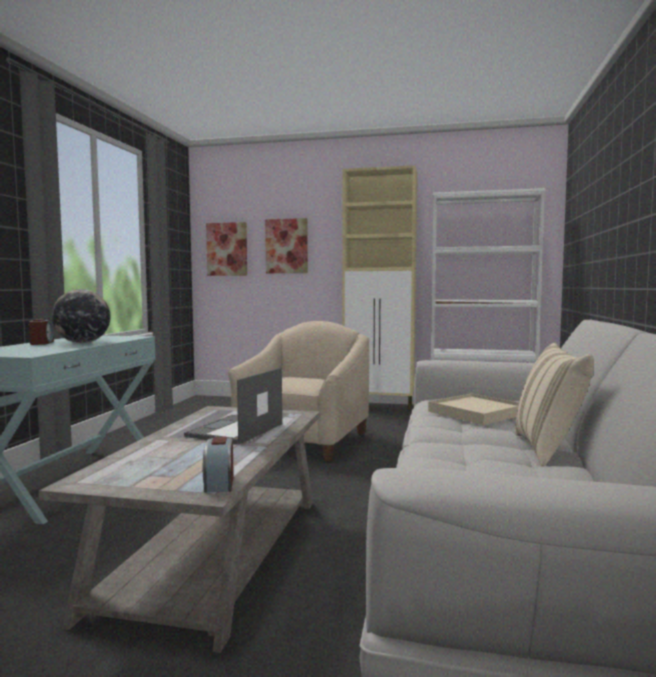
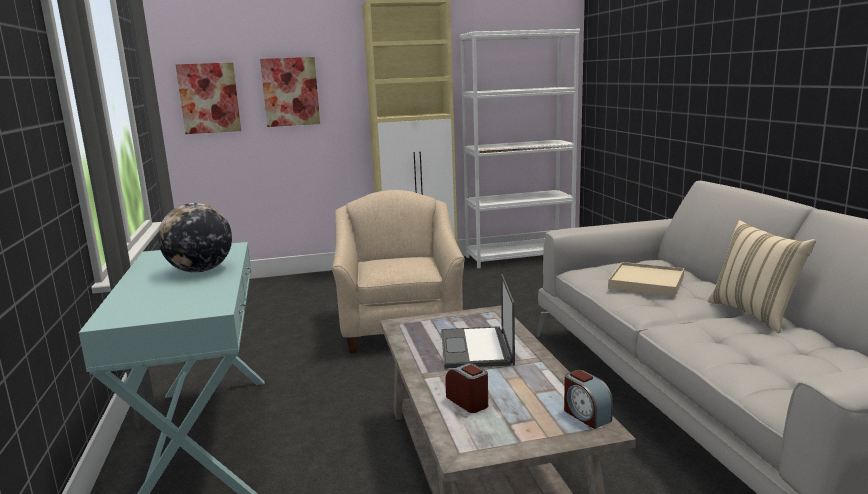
camera: 25 degrees left, 10 degrees up
(42, 343) = (146, 280): alarm clock -> alarm clock (468, 402)

